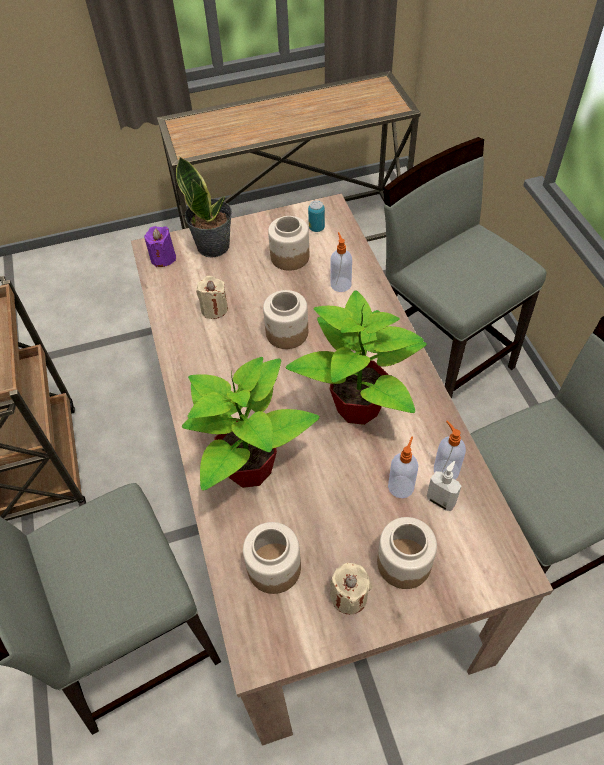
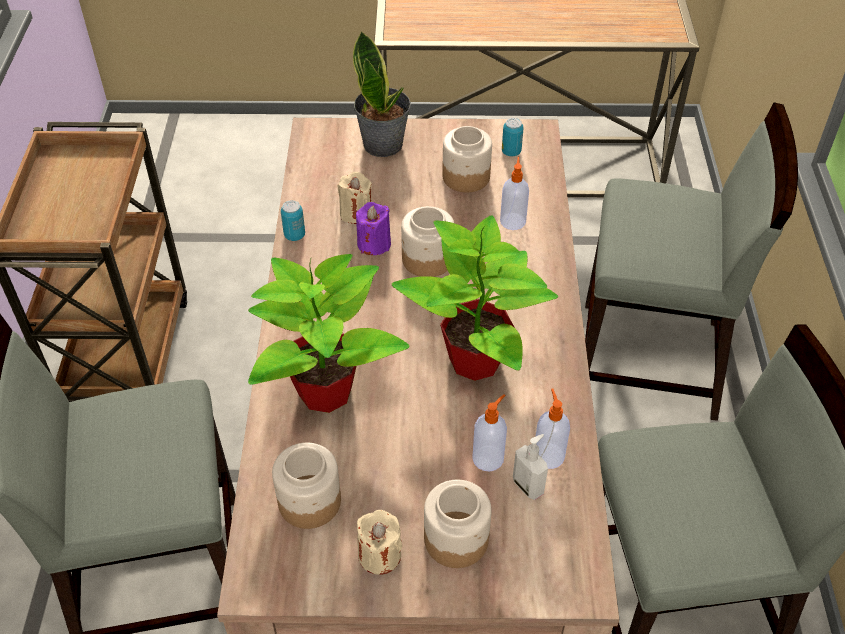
camera: 15 degrees right, 5 degrees down
(163, 258) = (321, 144): purple candle -> purple candle (374, 244)
(171, 341) = (294, 235): none -> can
(442, 358) = (650, 360): grey chair -> grey chair turned 120 degrees clockwise

